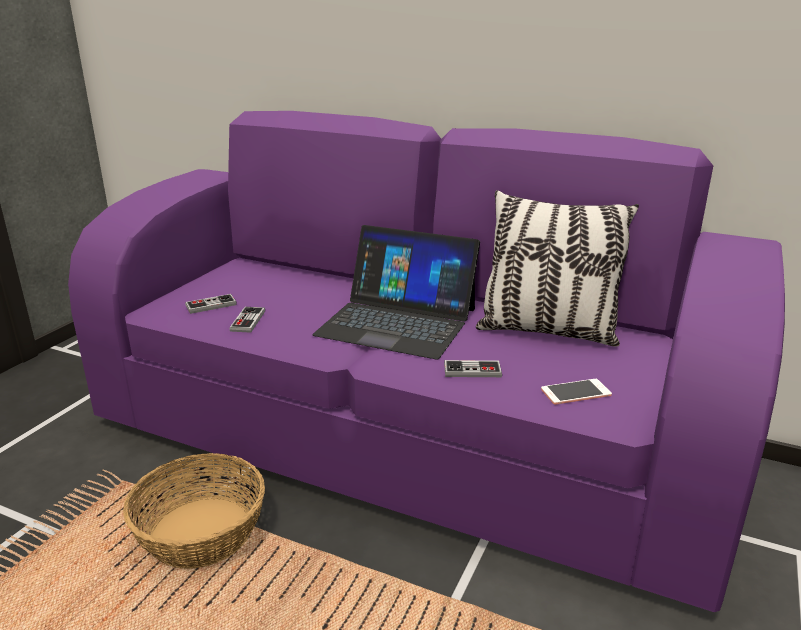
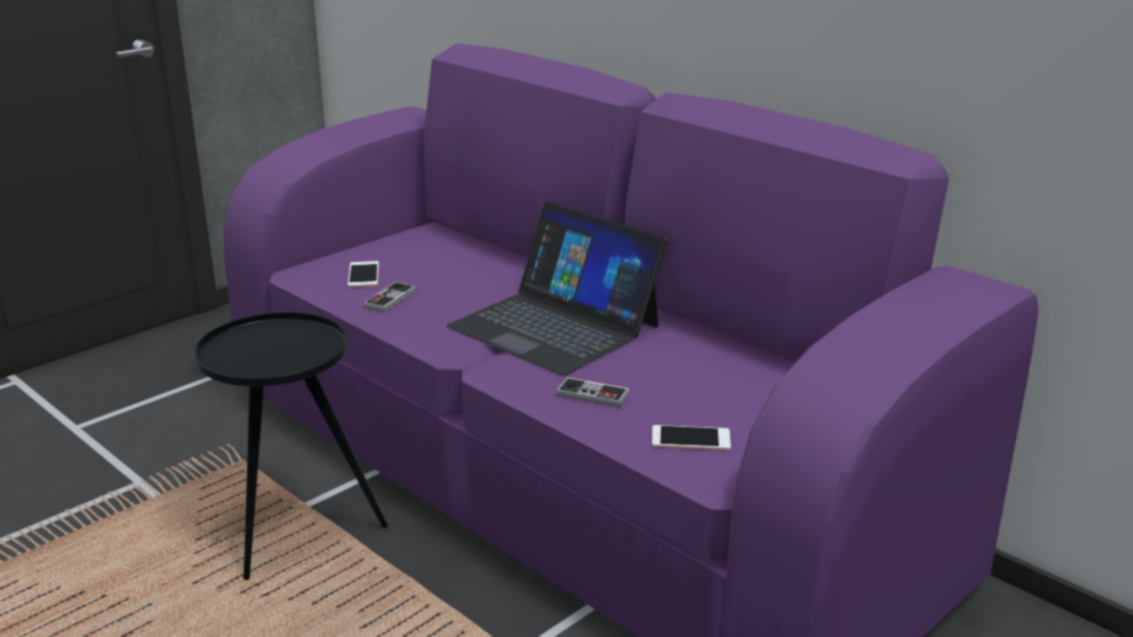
camera: 20 degrees right, 0 degrees up
(201, 531) = (293, 526): basket -> black side table
(211, 305) = (363, 275): game controller -> phone
(547, 331) = (726, 366): pillow -> none

